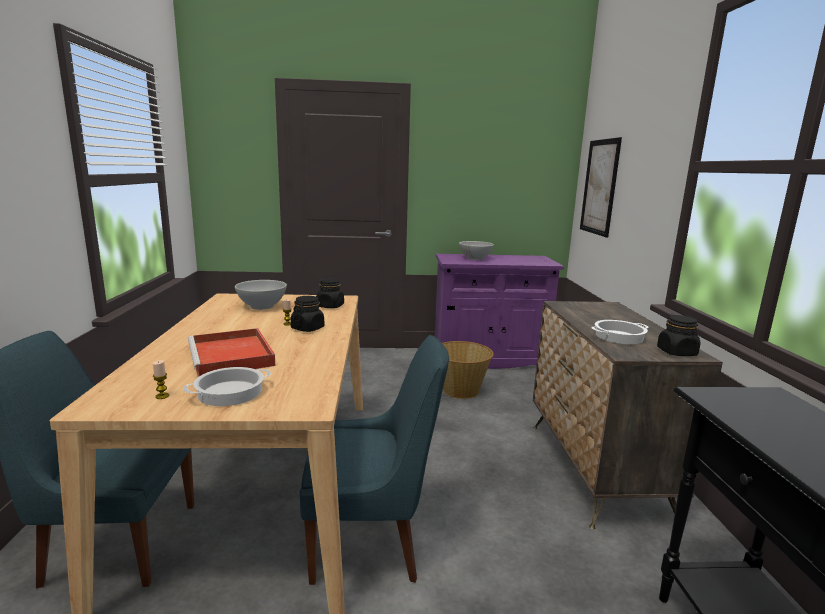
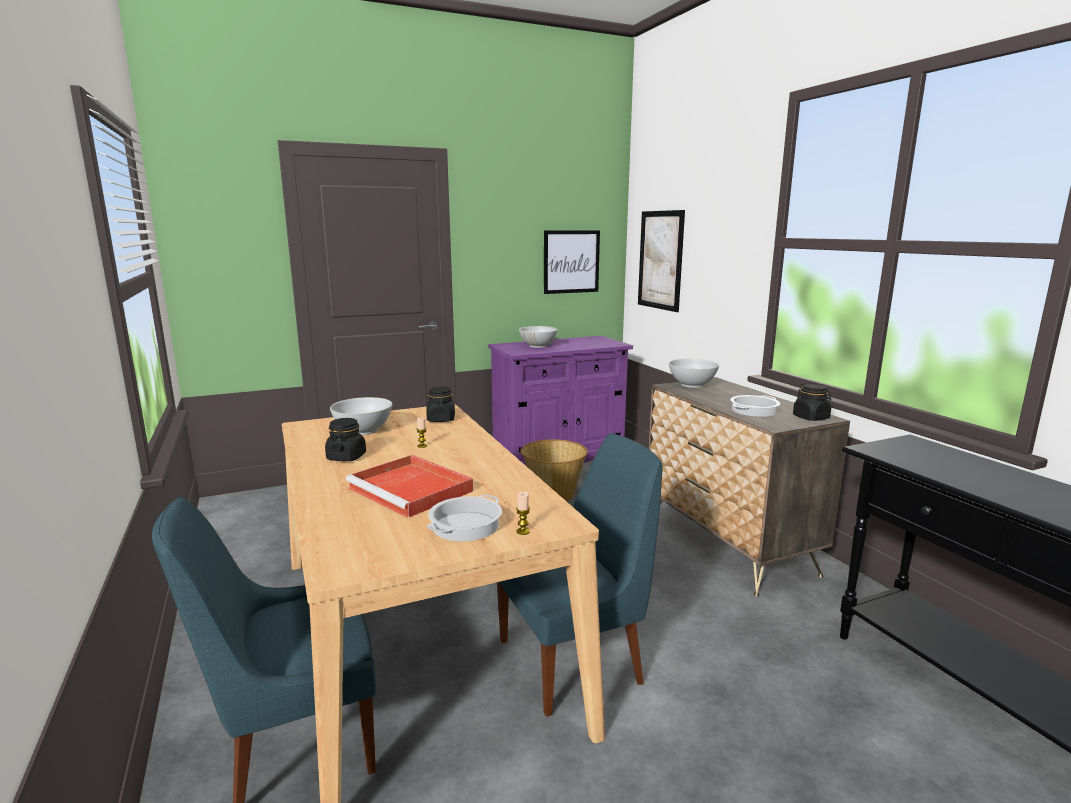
camera: 20 degrees left, 0 degrees up
(162, 396) = (398, 543): candle -> candle (523, 531)
(308, 328) = (451, 447): black jar -> black jar (346, 457)
(520, 186) = (571, 261): none -> picture
(583, 305) = (692, 385): none -> white bowl

